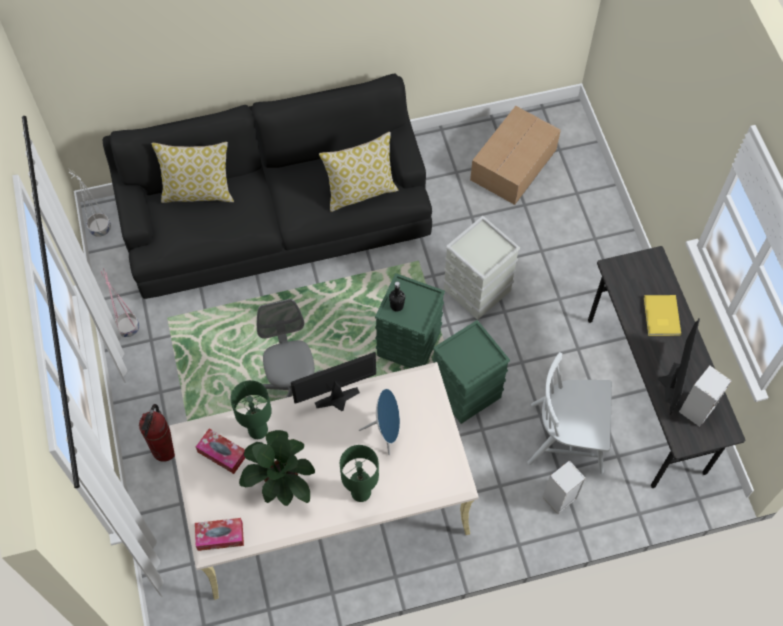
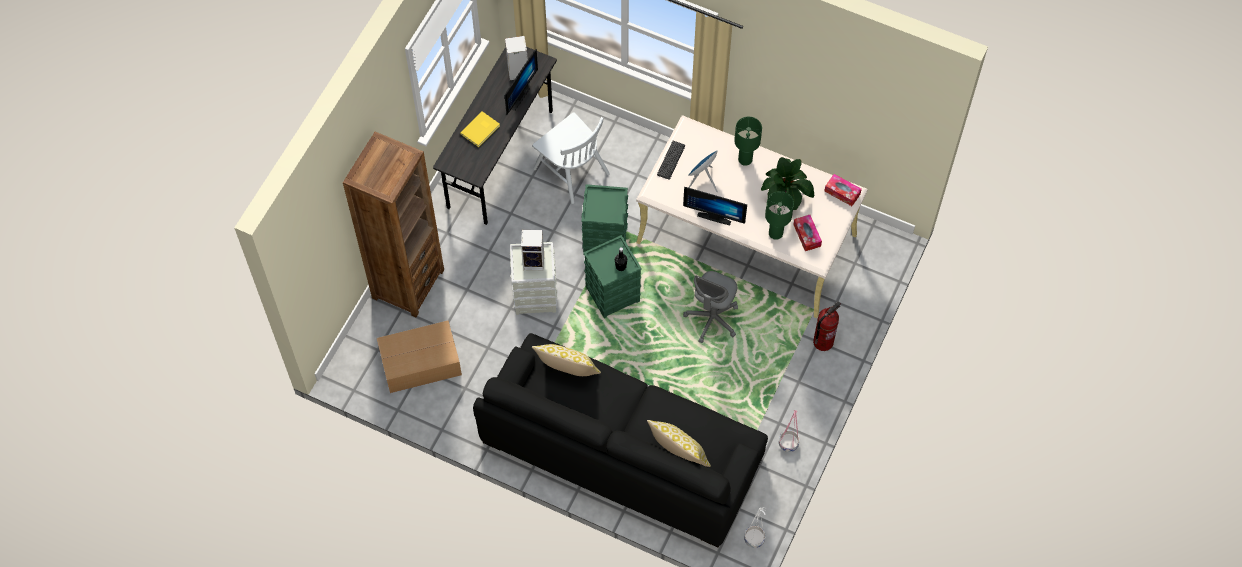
camera: 140 degrees left, 0 degrees up
(439, 429) = (671, 160): none -> keyboard
(559, 499) = (610, 144): speaker -> speaker (534, 261)
(596, 218) = (408, 283): none -> brown bookcase
(667, 381) = (517, 96): monitor -> monitor turned 150 degrees clockwise

